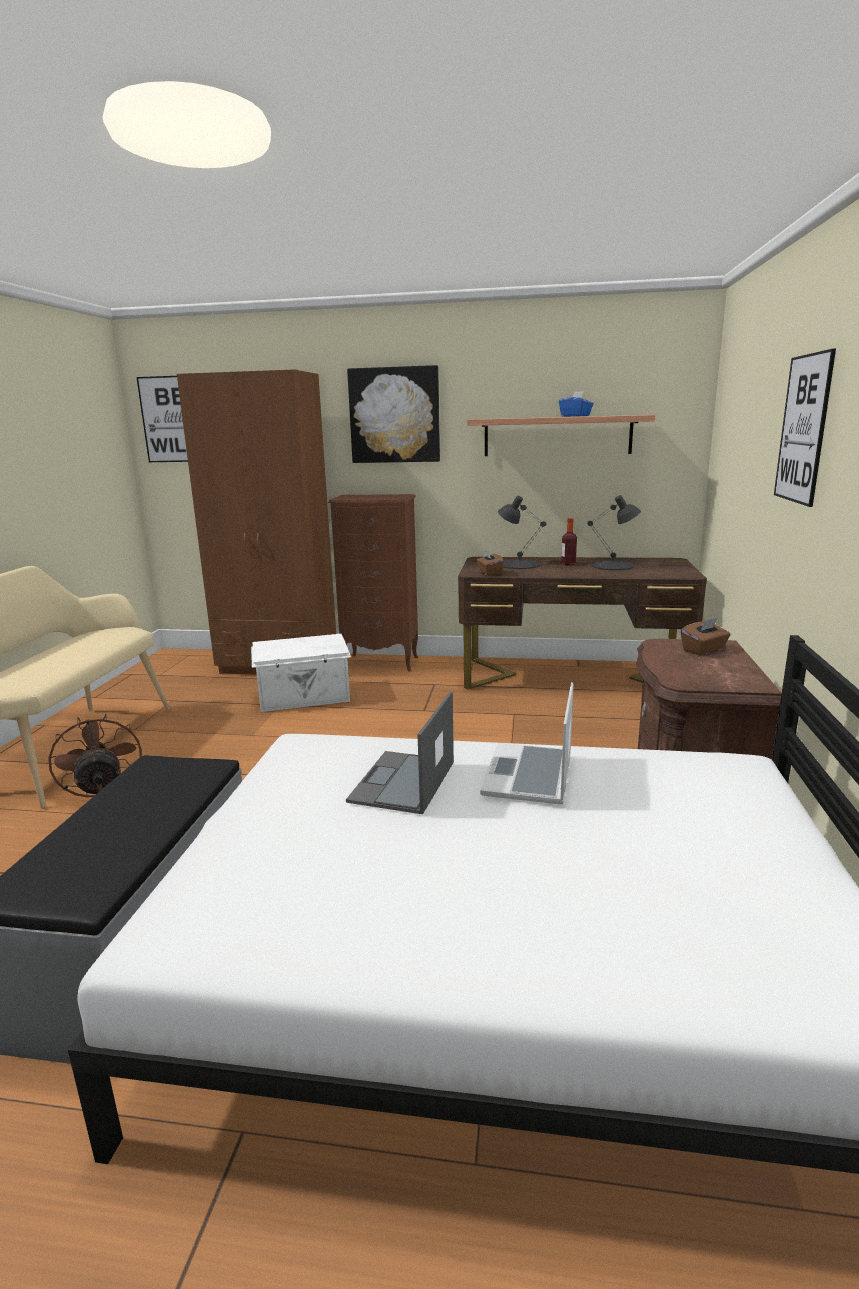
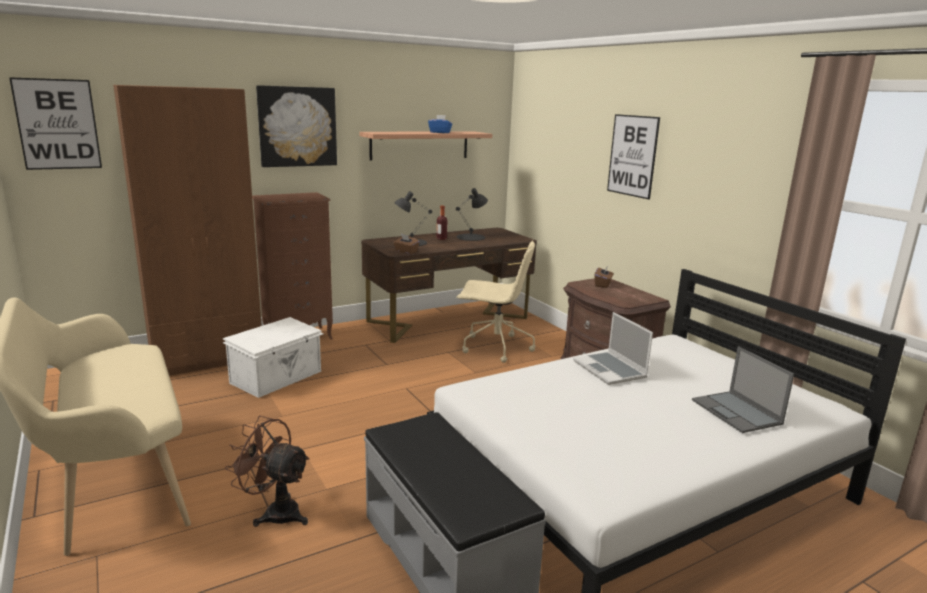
camera: 40 degrees left, 0 degrees up
(403, 782) = (562, 391): laptop -> laptop (737, 412)
(580, 722) = (493, 347): none -> beige office chair

